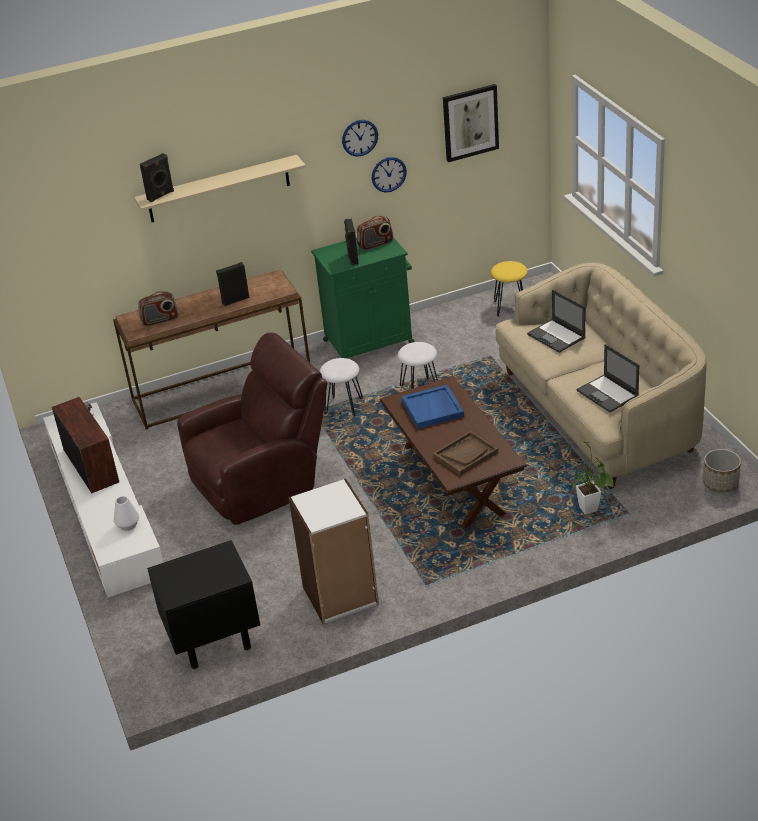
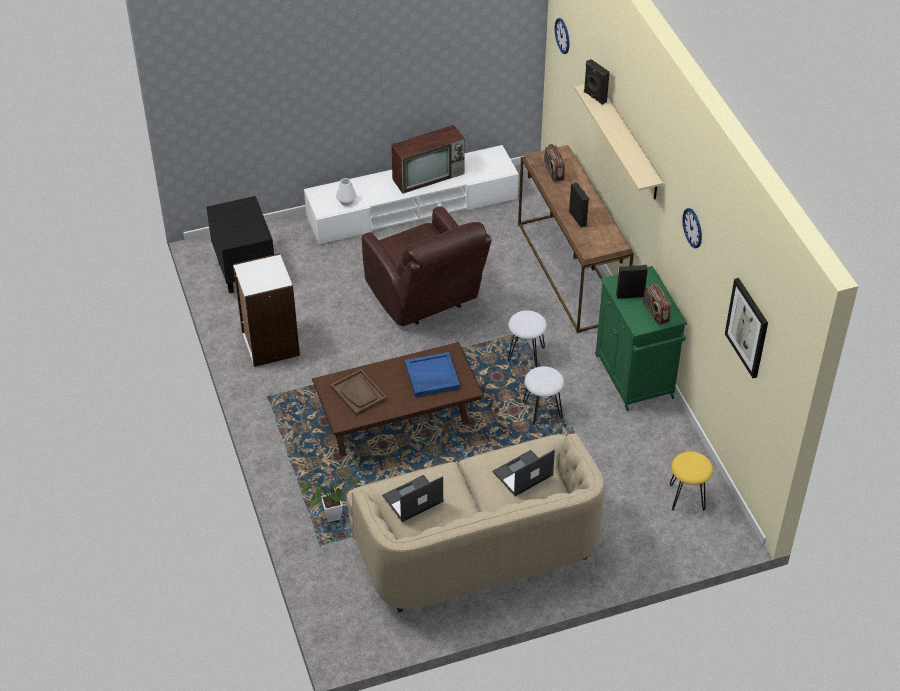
camera: 90 degrees right, 10 degrees up
(388, 174) = (699, 284): wall clock -> wall clock (562, 35)
(720, 483) = (344, 625): planter -> none

